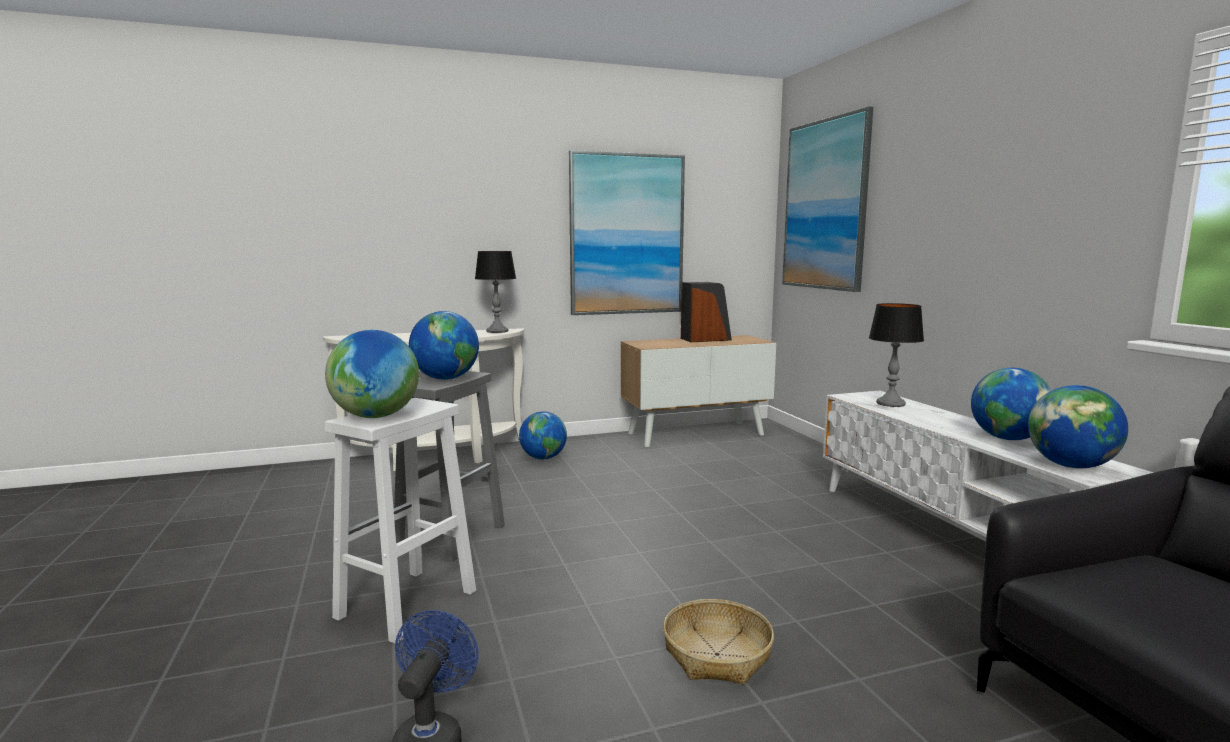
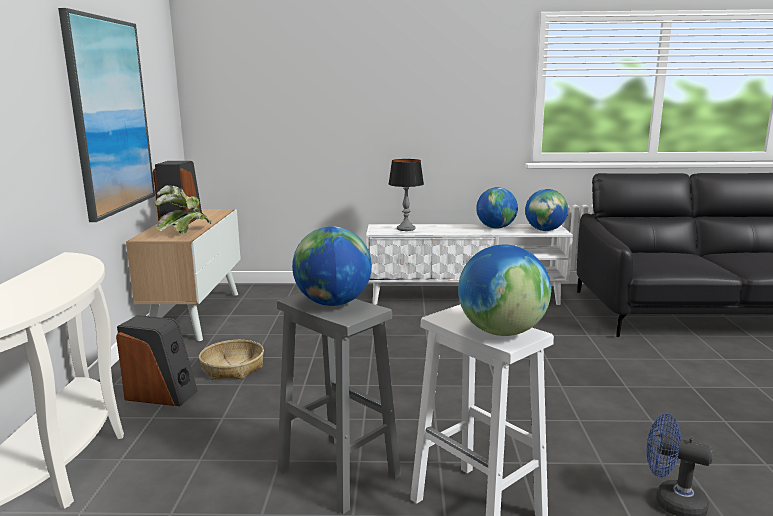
camera: 70 degrees left, 5 degrees up
(497, 331) = (70, 263): table lamp -> none
(543, 458) = (162, 394): globe -> speaker
(665, 345) = (184, 232): none -> potted plant
(717, 655) = (579, 388): basket -> basket (233, 368)
(825, 205) = (257, 82): picture -> none

